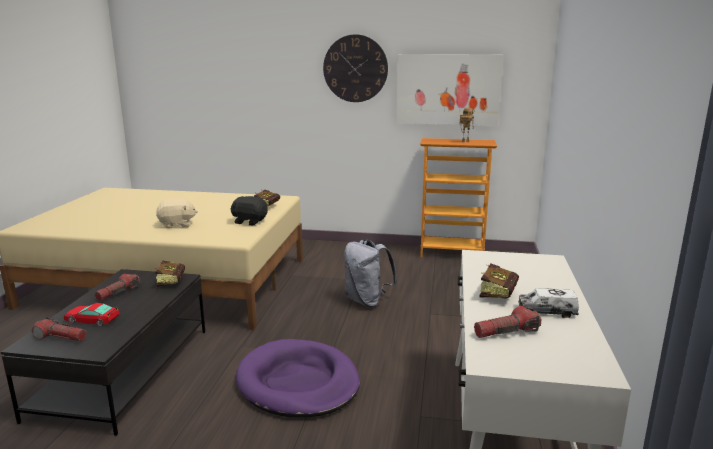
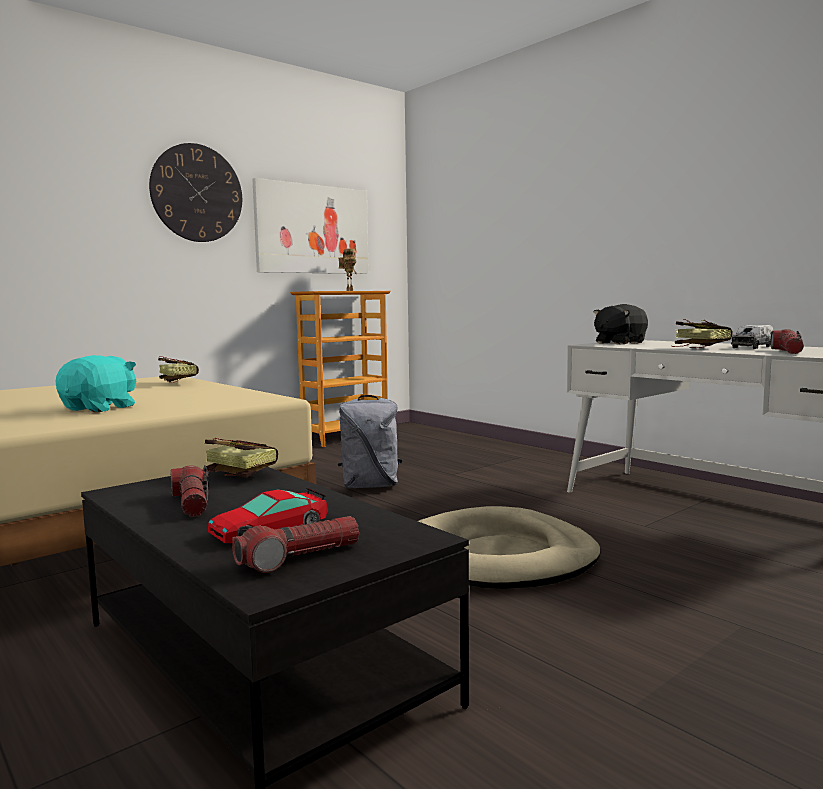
camera: 50 degrees left, 10 degrees down
(177, 224) = (101, 408): beige plush toy -> turquoise plush toy
(250, 221) = (212, 390): black plush toy -> black plush toy (619, 343)
(298, 383) = (500, 556): purple dog bed -> beige dog bed

